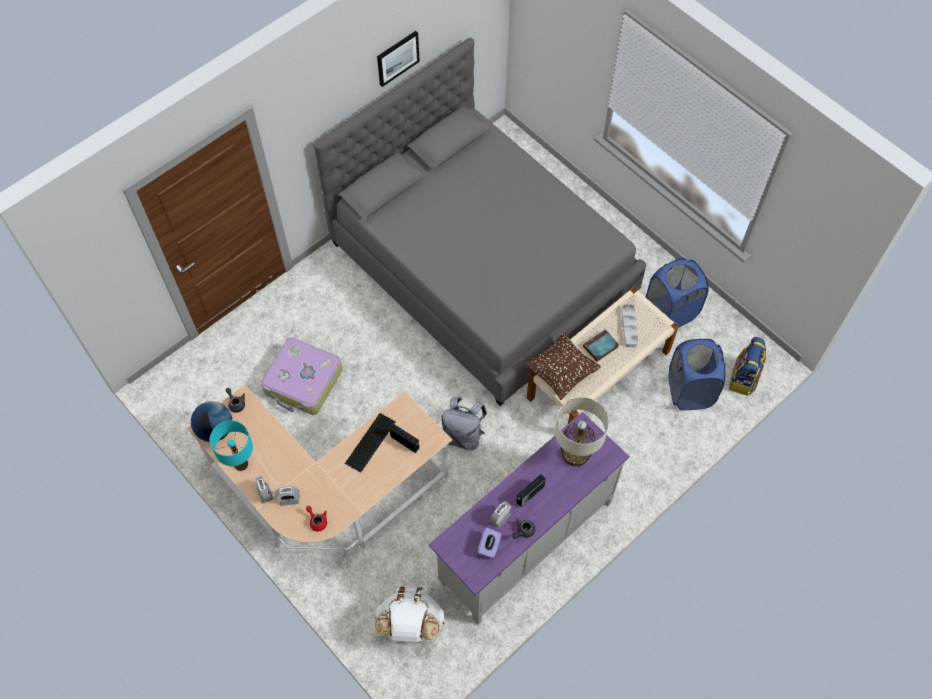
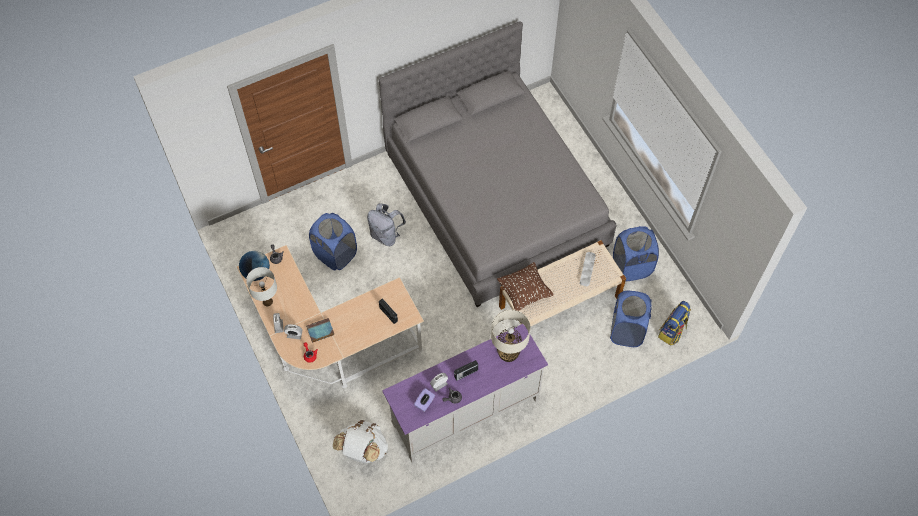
camera: 15 degrees right, 0 degrees up
(241, 464) = (267, 301): turquoise table lamp -> white table lamp
(303, 382) = (335, 254): suitcase -> blue laundry basket
(369, 442) = (362, 308): keyboard -> none
(397, 58) = (457, 27): picture -> none
(463, 435) = (442, 322): grey backpack -> grey backpack (386, 235)
(600, 347) = (560, 280): book -> book (320, 331)

